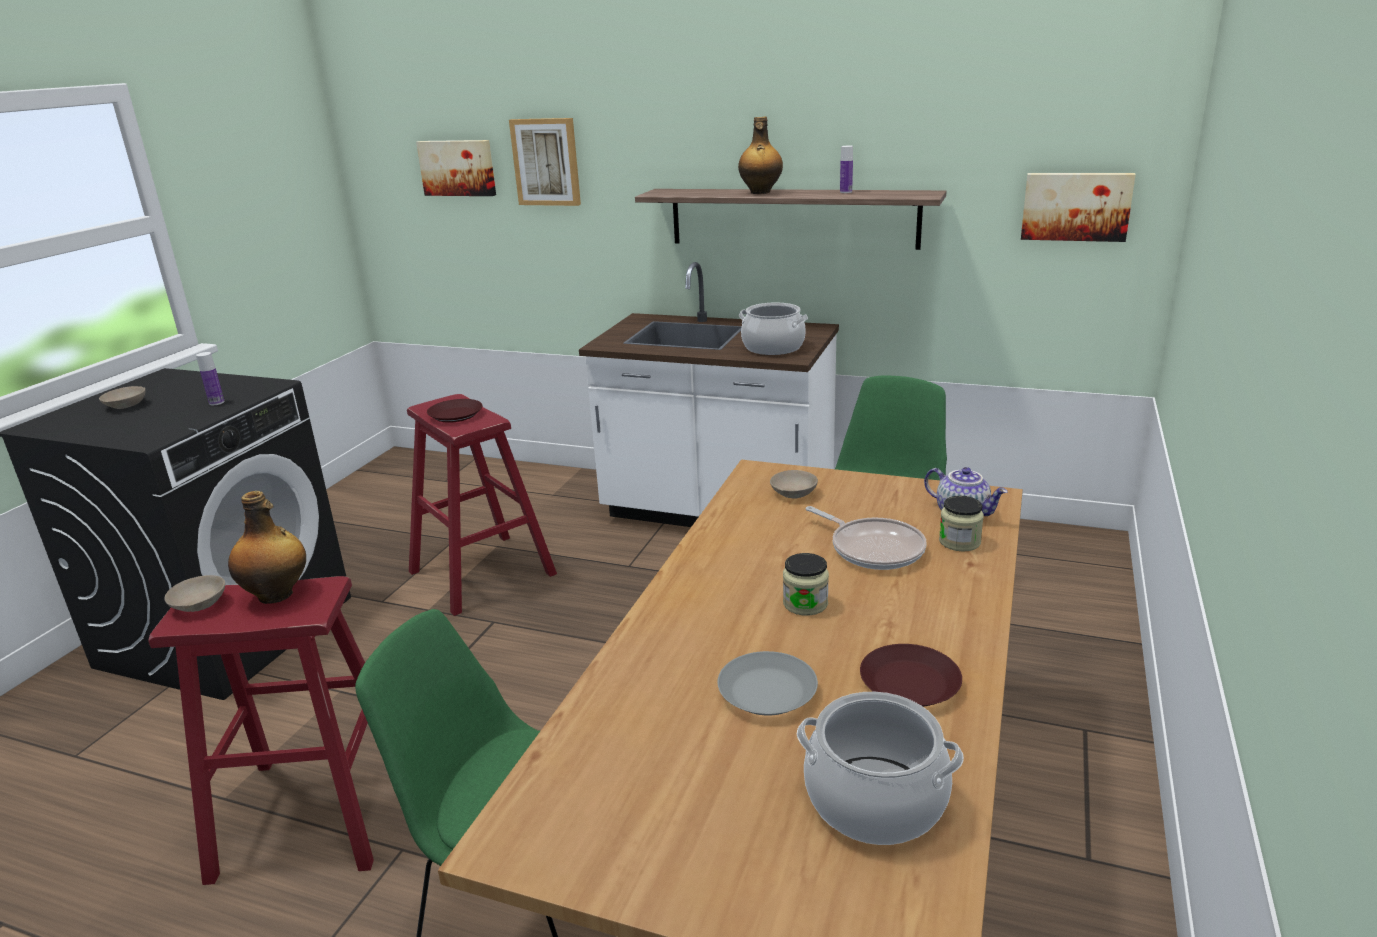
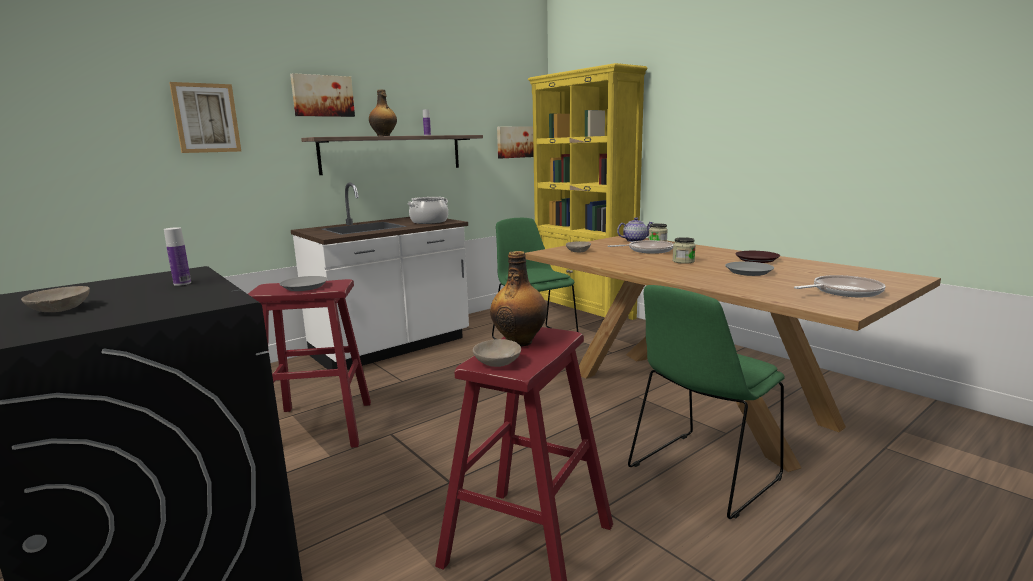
camera: 60 degrees left, 10 degrees down
(455, 415) = (304, 287): brown plate -> grey plate
(458, 167) = (105, 122): picture -> picture (322, 96)
(664, 836) = (843, 292): none -> frying pan
(875, 799) = (828, 271): cooking pot -> none
(1083, 600) = (584, 311): none -> yellow bookcase

